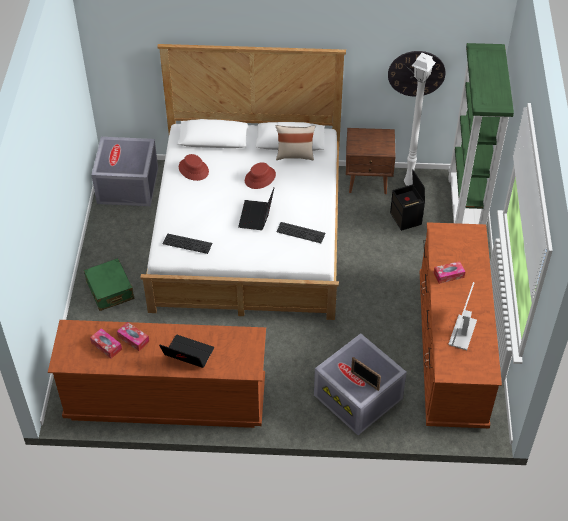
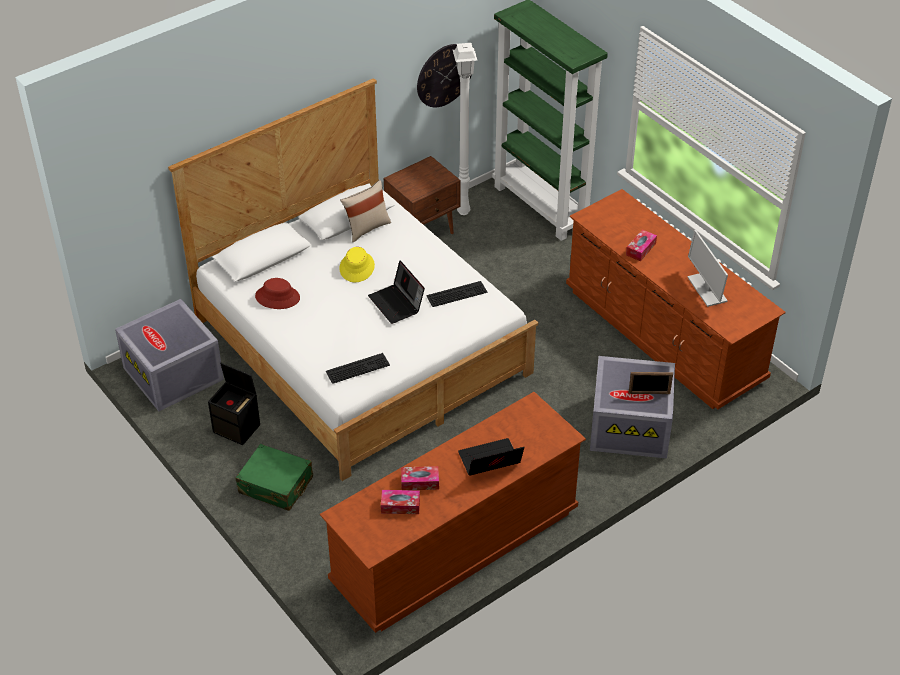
camera: 40 degrees left, 5 degrees down
(260, 178) = (357, 267): red hat -> yellow hat
(406, 219) = (497, 245): black storage box -> black storage box (237, 428)

